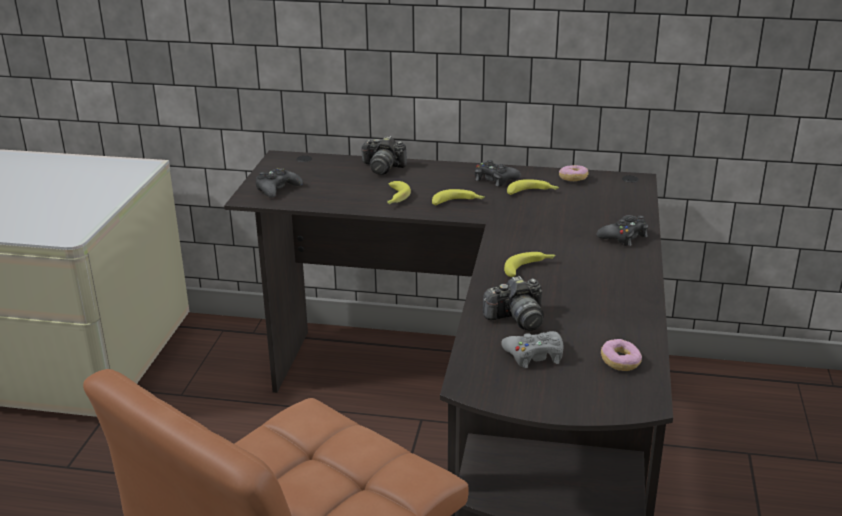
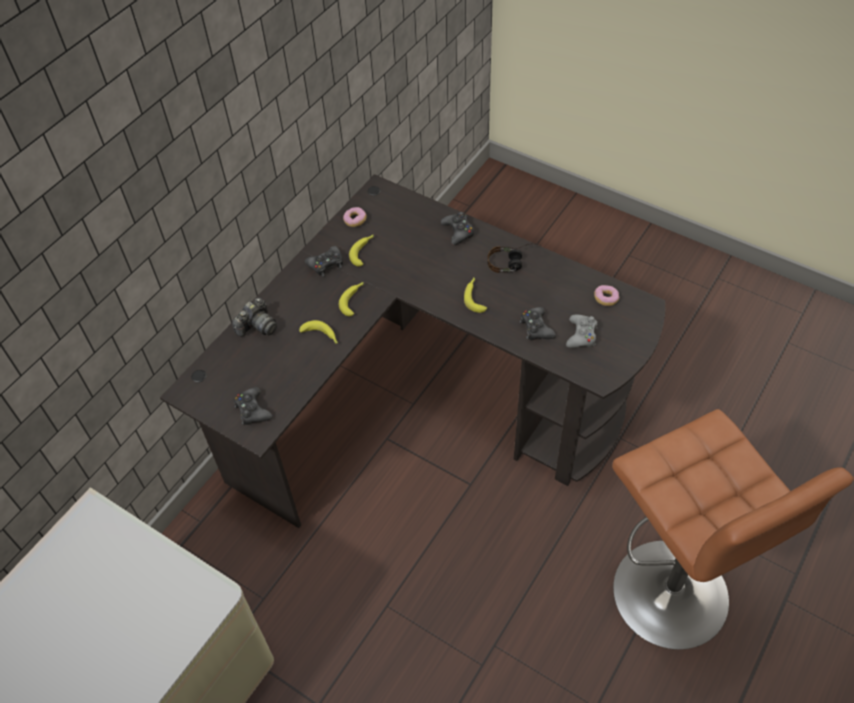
camera: 65 degrees left, 25 degrees up
(517, 319) = (536, 328): camera -> black game controller
(613, 281) = (513, 262): none -> headphones

